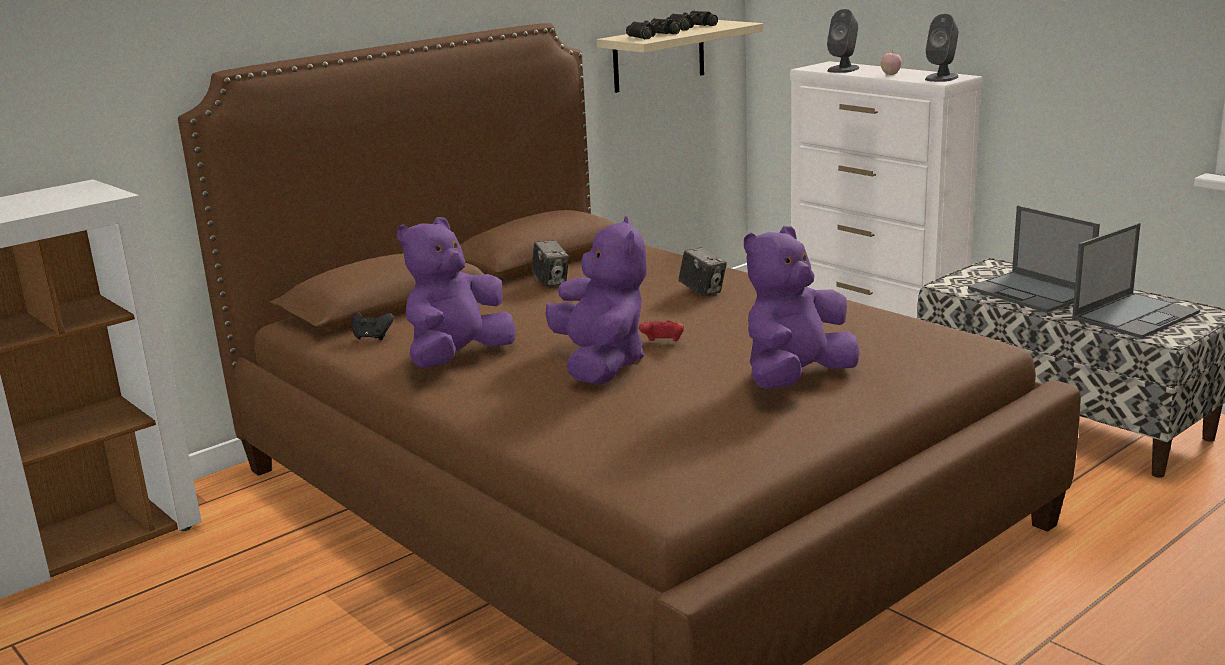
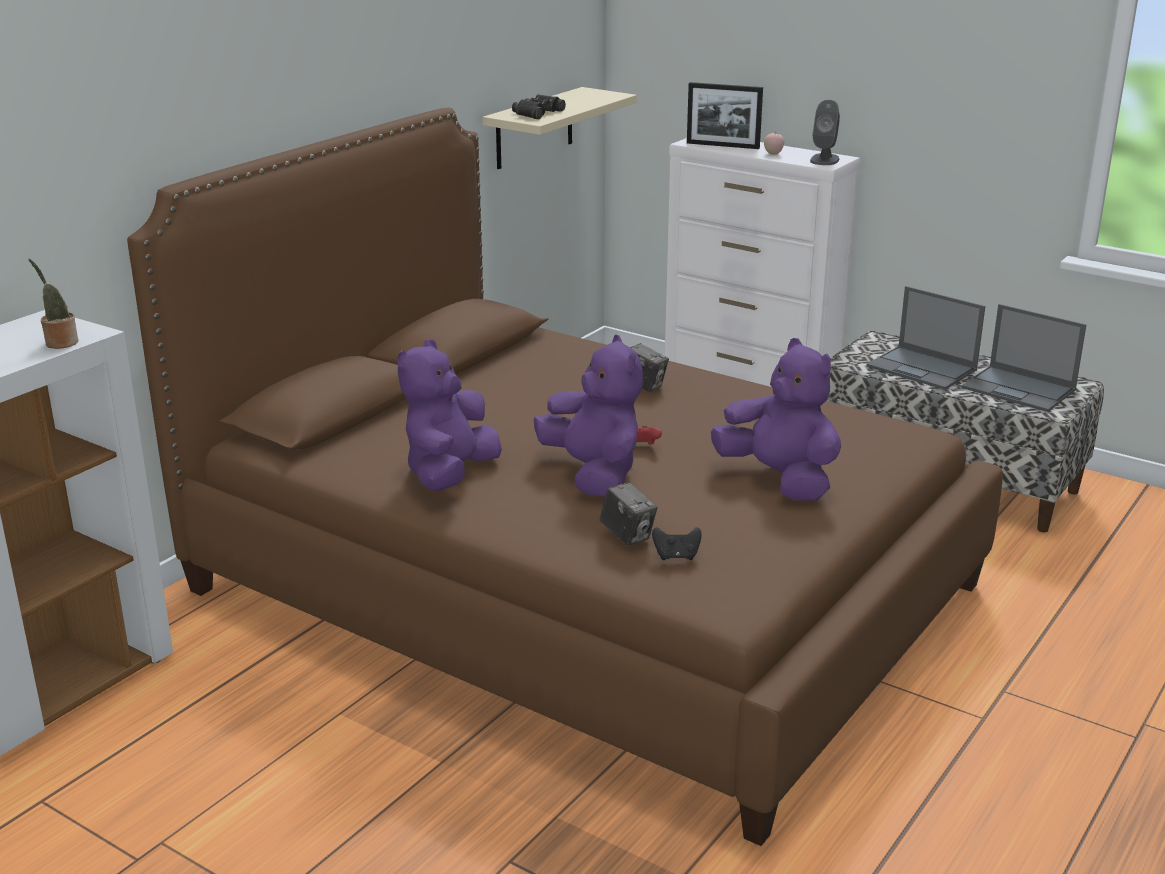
camera: 15 degrees left, 5 degrees up
(74, 201) = (59, 342): none -> potted plant
(372, 337) = (346, 455): black game controller -> black game controller (676, 556)
(551, 282) = (488, 381): camera -> camera (627, 535)
(689, 27) = (566, 100): black binoculars -> none
(795, 379) = (779, 480): purple plush toy -> purple plush toy turned 105 degrees clockwise
(843, 69) = (723, 145): grey speaker -> picture frame
(1135, 315) = (1019, 389): laptop -> laptop turned 90 degrees clockwise

